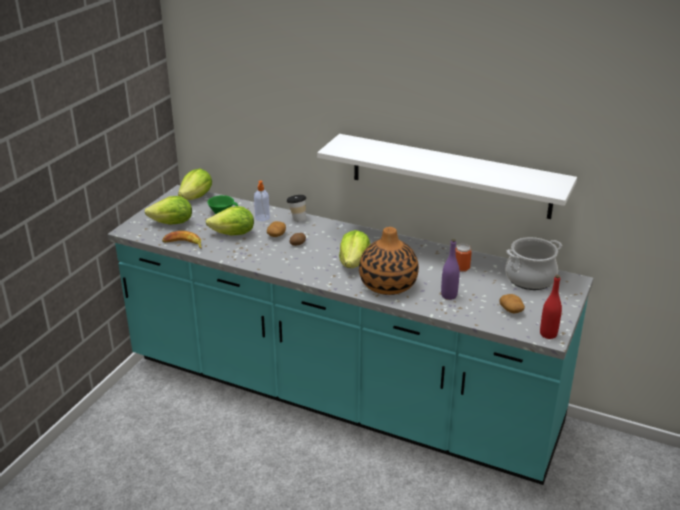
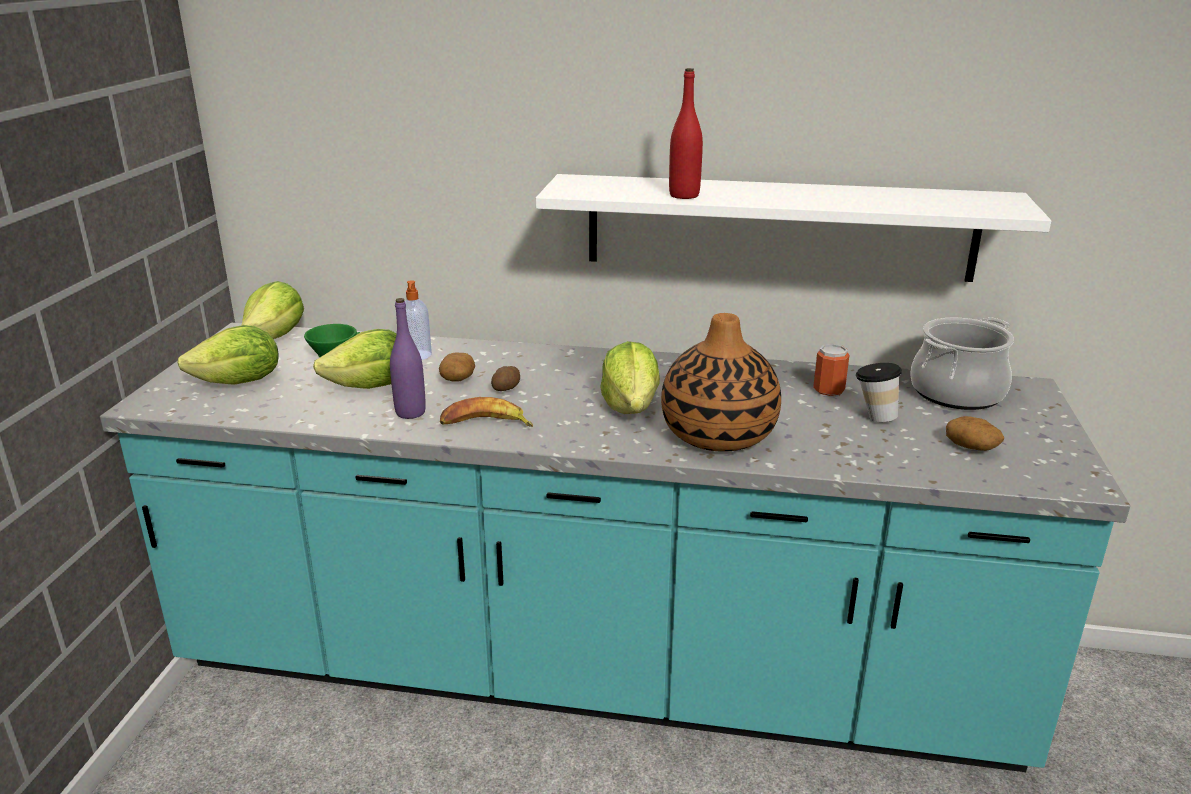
camera: 15 degrees left, 5 degrees down
(183, 244) = (273, 415): banana -> banana (485, 424)
(297, 219) = (484, 350): cup -> cup (873, 417)
(449, 295) = (842, 438): purple bottle -> purple bottle (410, 413)
(548, 334) = (1073, 479): red bottle -> red bottle (684, 195)

